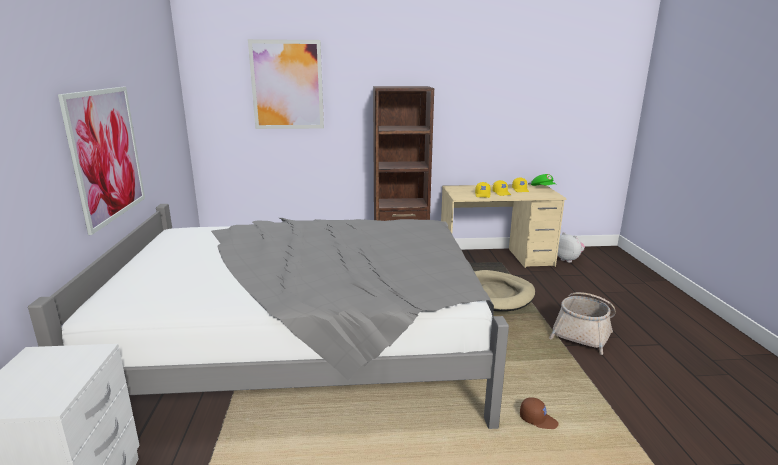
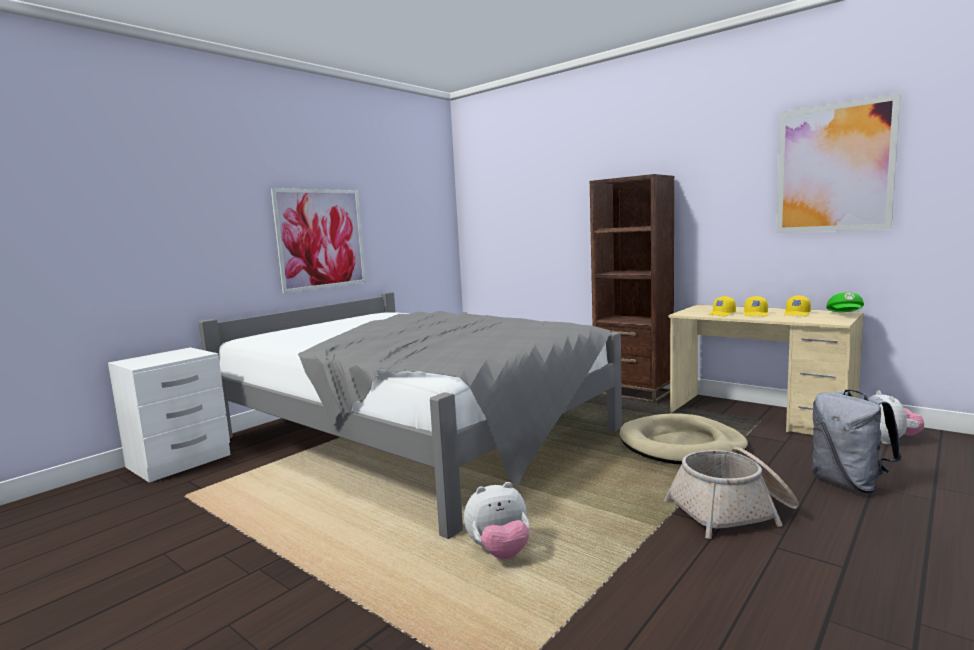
camera: 45 degrees right, 10 degrees down
(287, 85) = (532, 189): picture -> picture (834, 168)
(538, 419) = (499, 552): brown cap -> plush toy
(593, 293) = (849, 483): none -> grey backpack

